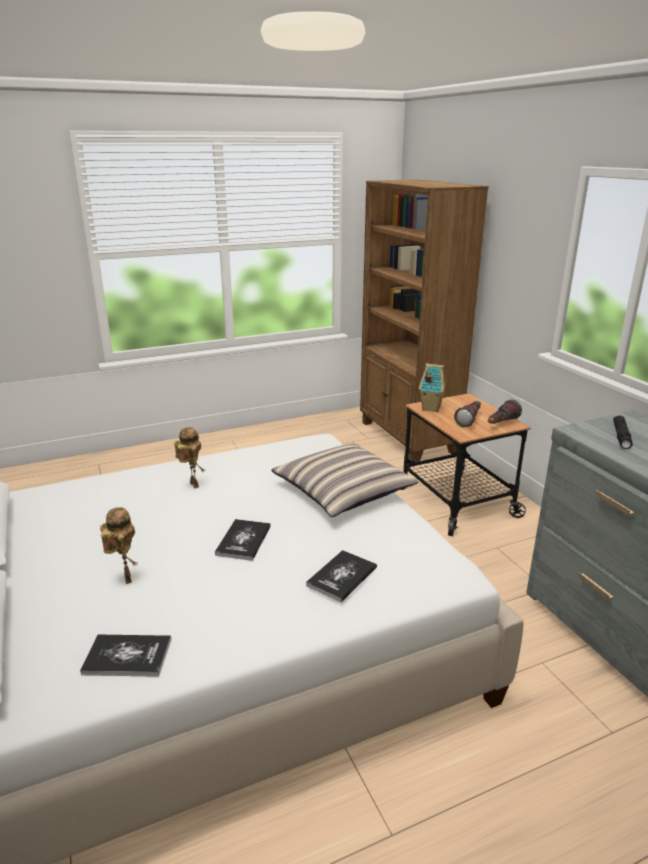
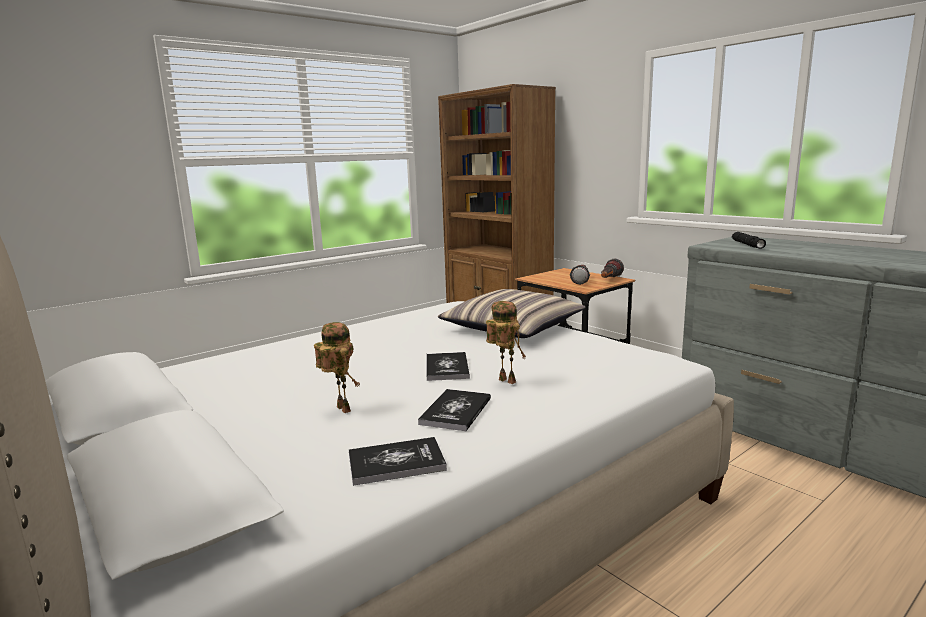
camera: 15 degrees left, 10 degrees down
(192, 485) = (356, 342): toy robot -> toy robot (504, 381)
(342, 577) = (570, 374): book -> book (456, 411)
(430, 408) = (540, 278): toy house -> none

